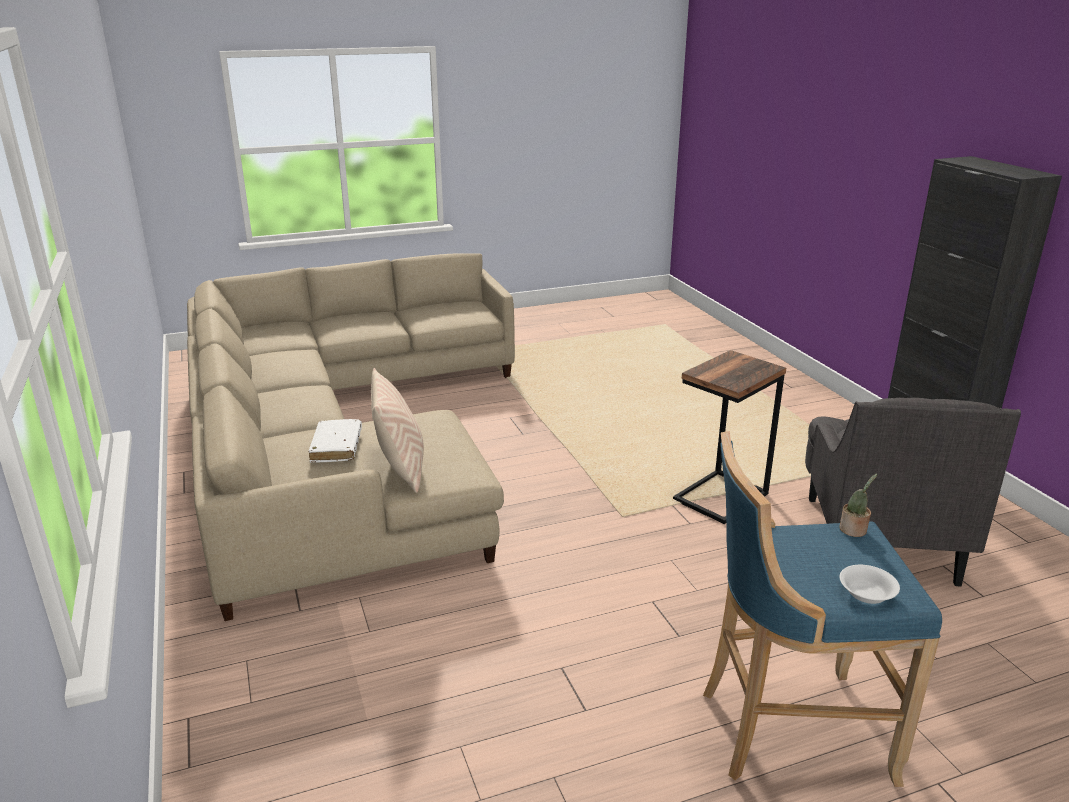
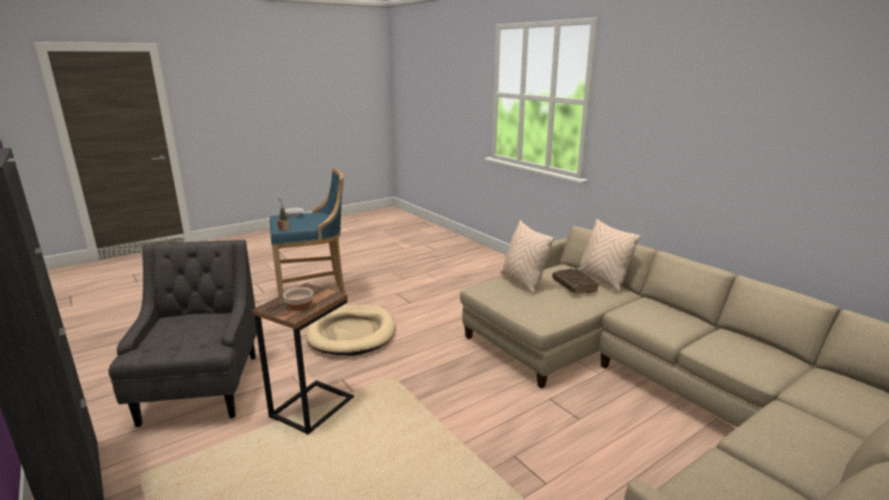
camera: 165 degrees right, 5 degrees down
(276, 456) = (602, 280): none -> beige pillow
(336, 447) = (574, 286): white book -> brown book
(684, 601) = (352, 333): none -> beige dog bed
(734, 365) = (299, 306): none -> bowl

